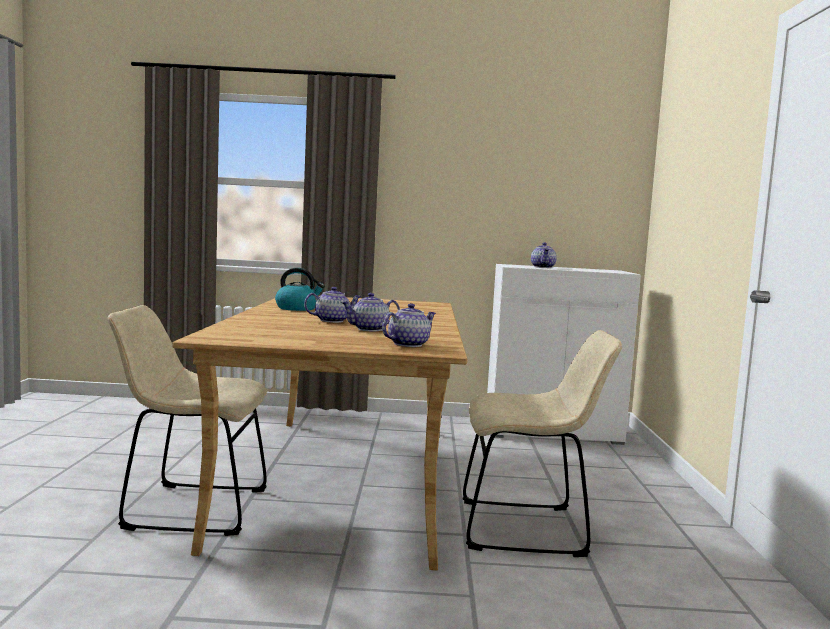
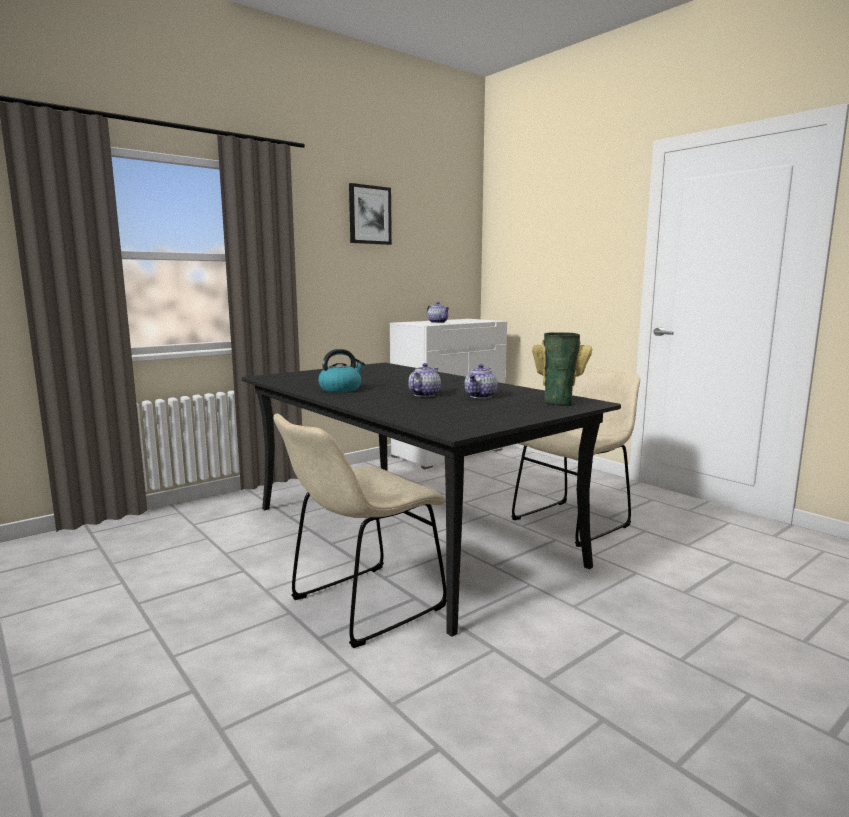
camera: 40 degrees left, 5 degrees up
(342, 478) = (407, 535): beige dining table -> black dining table
(408, 344) = (558, 402): teapot -> vase
(480, 144) = (369, 215): none -> picture

